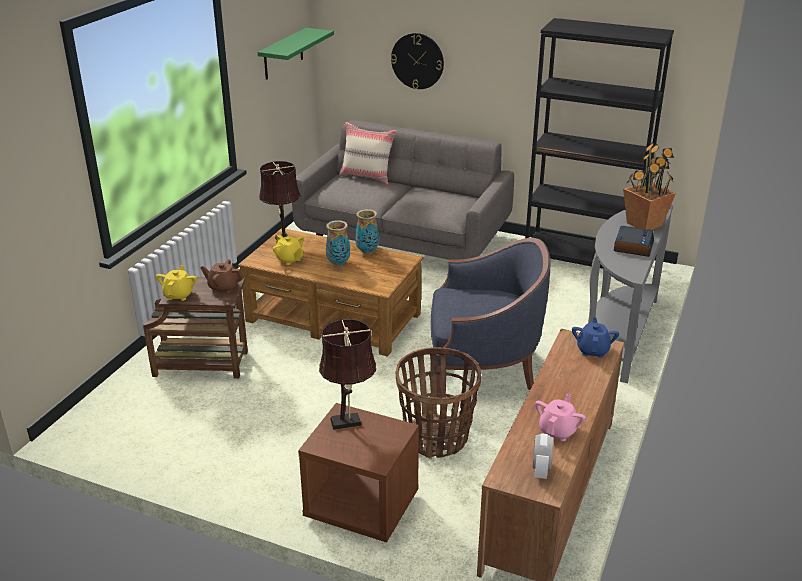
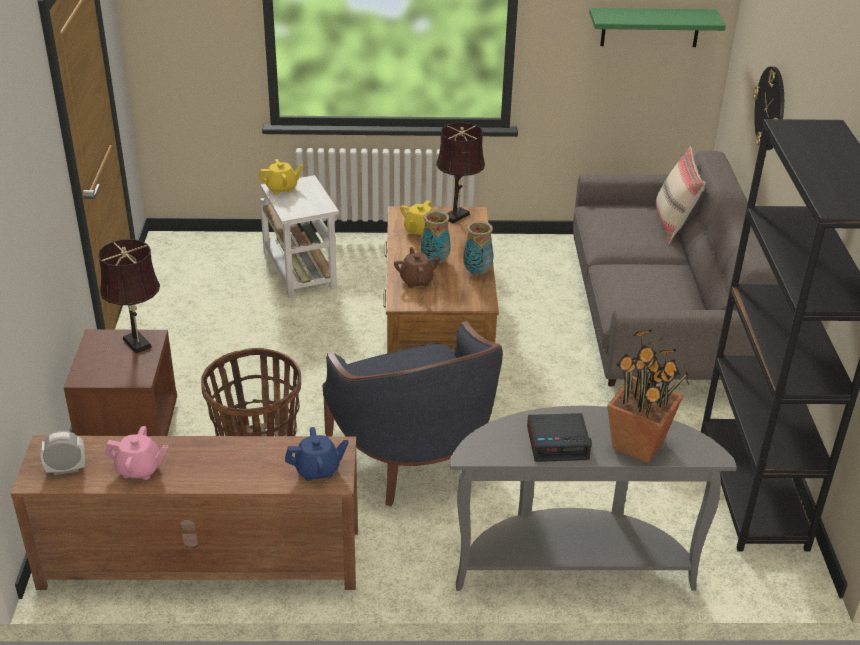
camera: 65 degrees right, 5 degrees up
(204, 364) = (300, 272): brown side table -> white side table
(223, 287) = (310, 206): brown teapot -> brown teapot (416, 281)

